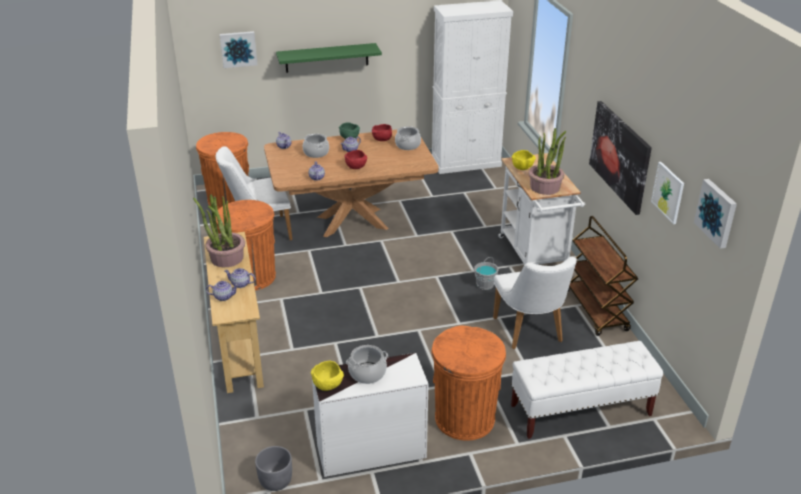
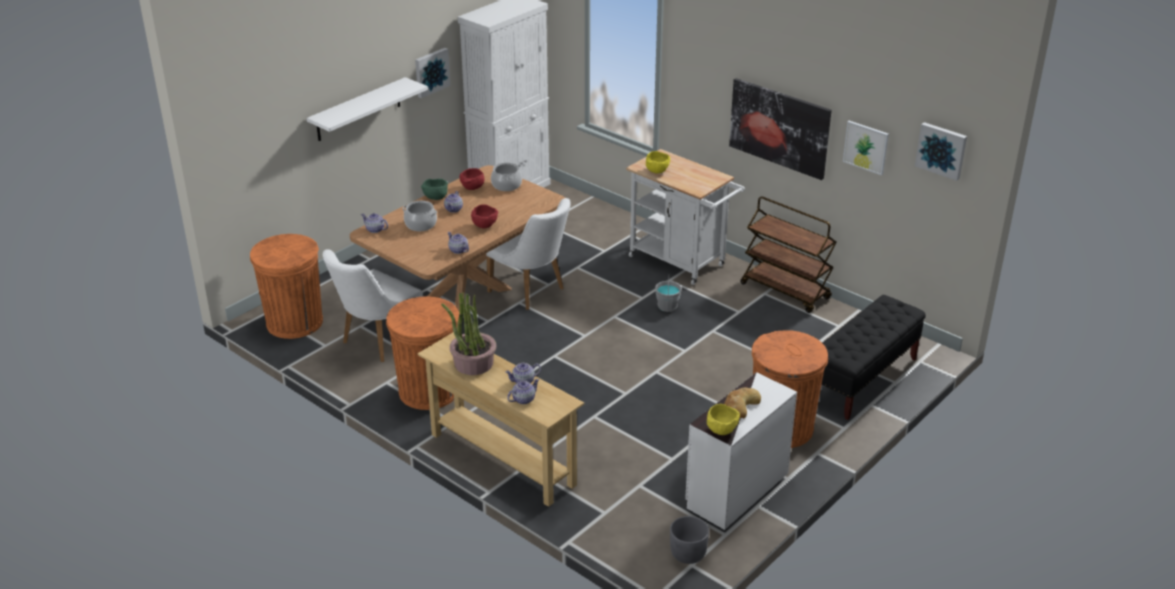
camera: 35 degrees left, 0 degrees up
(238, 49) = (266, 126): picture -> picture (431, 72)
(327, 58) = (358, 109): green shelf -> white shelf
(367, 373) = (740, 406): cooking pot -> bread
(530, 333) = (754, 333): white chair -> white chair (532, 292)
(545, 187) = (699, 183): potted plant -> none
(580, 410) = (861, 380): white bench -> black bench

